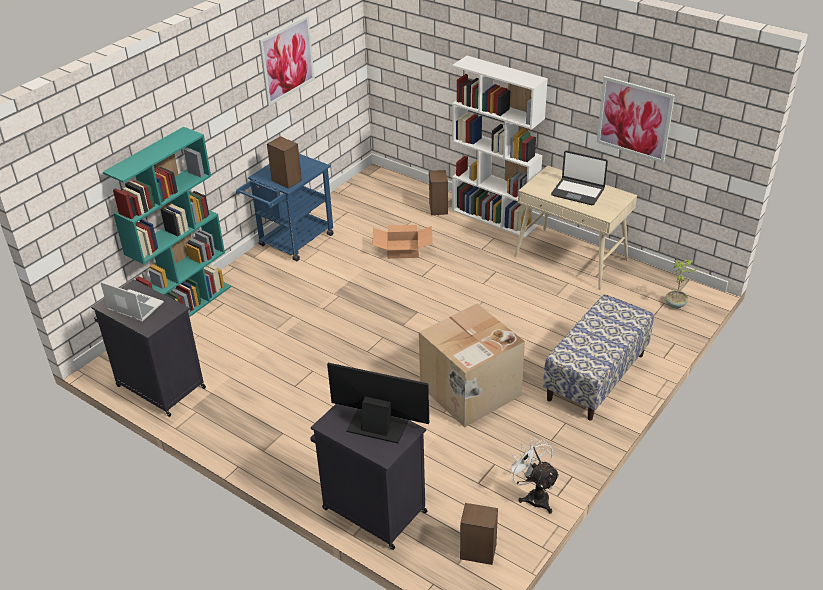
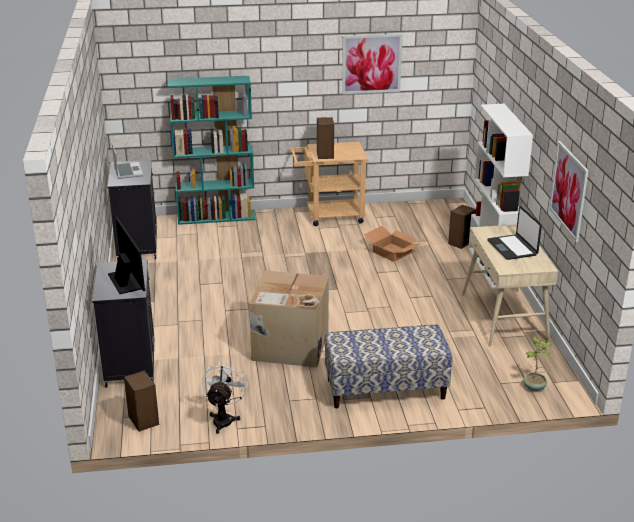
camera: 45 degrees right, 10 degrees down
(292, 243) = (329, 215): blue cart -> beige cart

